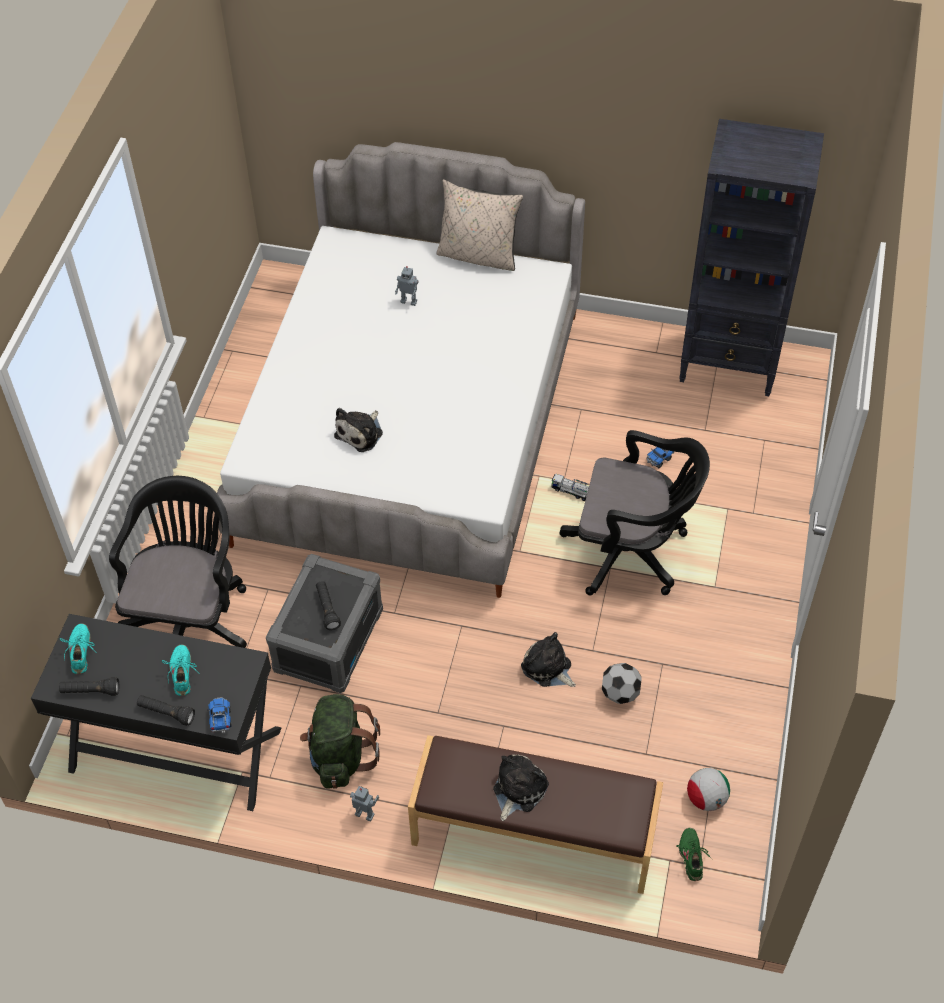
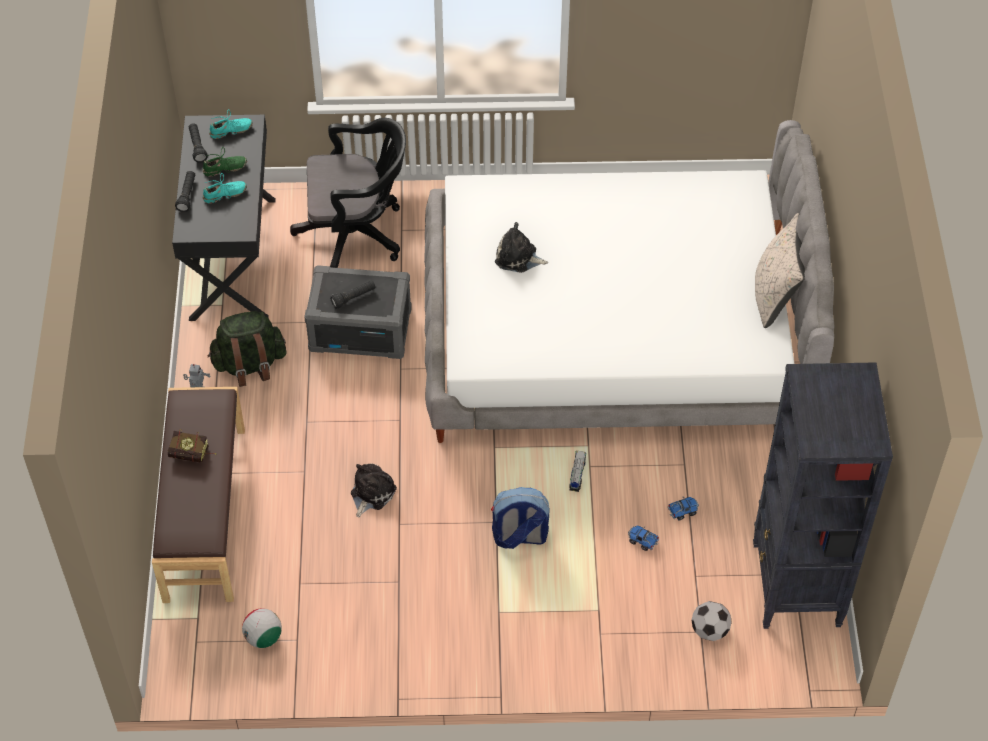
camera: 75 degrees right, 0 degrees up
(221, 719) = (188, 228): toy truck -> toy truck (682, 511)
(409, 301) = (691, 256): toy robot -> none
(518, 790) = (193, 455): plush toy -> book
(620, 693) = (358, 553): football -> football (709, 630)
(631, 552) = (519, 536): black office chair -> backpack
(692, 856) = (204, 634): green shoe -> green shoe (225, 169)

